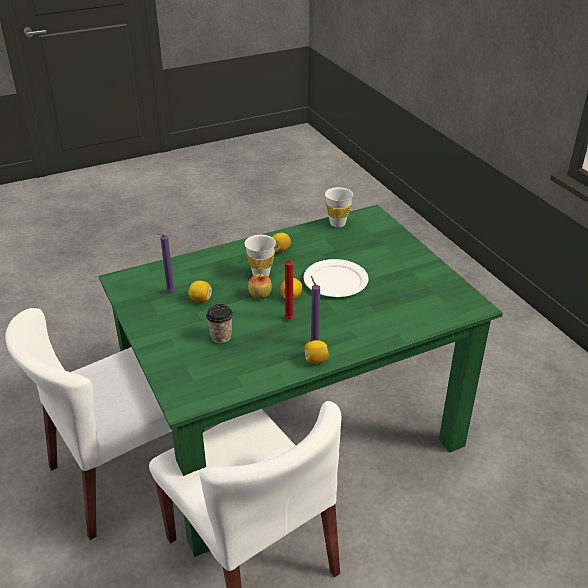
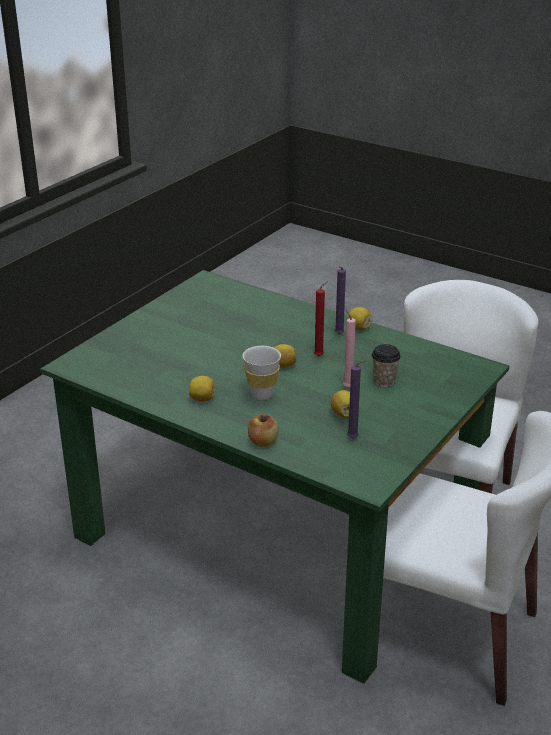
camera: 120 degrees left, 5 degrees down
(233, 315) = (347, 386): none -> pink candle
(260, 295) = (299, 383): apple -> apple (263, 442)
(335, 281) = (231, 351): white plate -> none
(337, 224) = (111, 380): white cup -> none

